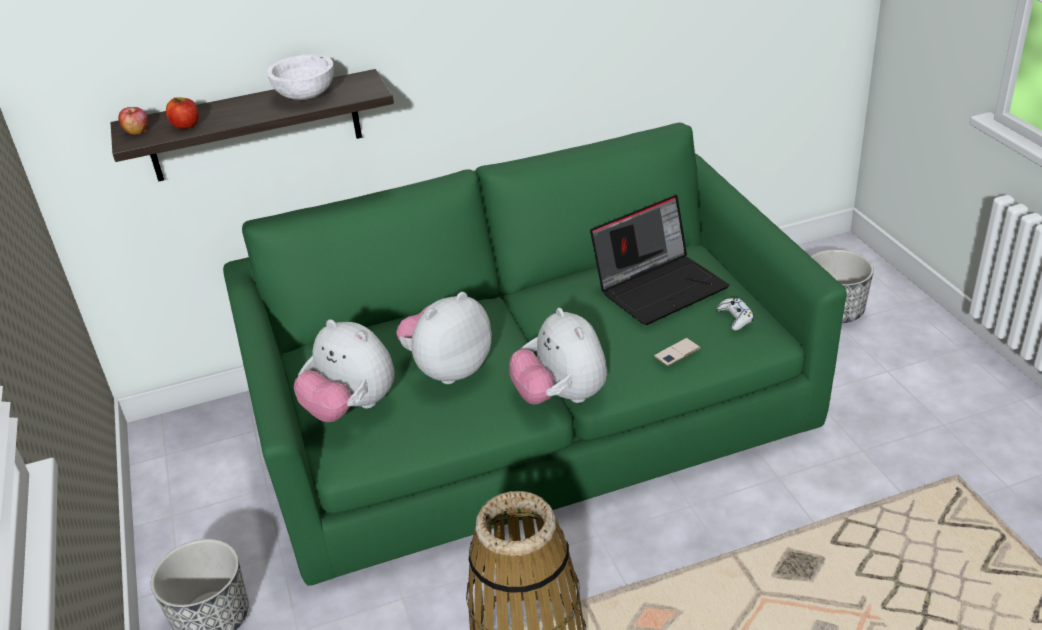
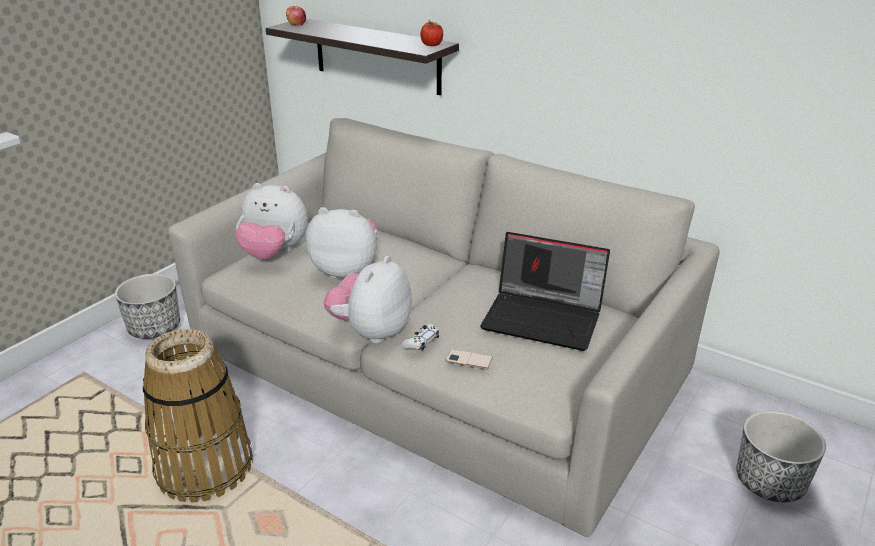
camera: 50 degrees right, 5 degrees down
(186, 125) = (316, 30): apple -> apple (431, 45)
(305, 95) = (392, 39): white bowl -> none
(351, 408) = (274, 253): plush toy -> plush toy turned 75 degrees counterclockwise
(531, 411) = (439, 362): green sofa -> grey sofa
(735, 318) = (549, 372): white game controller -> white game controller (421, 342)

